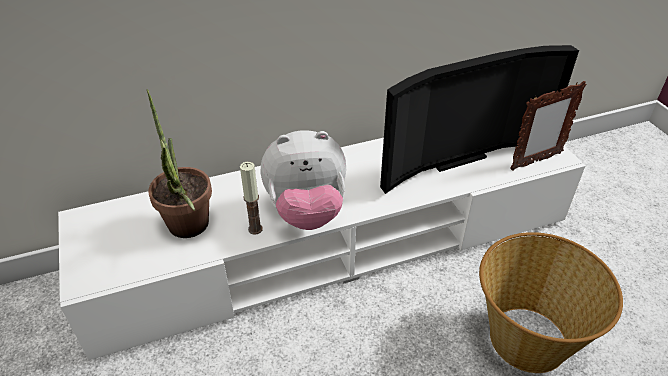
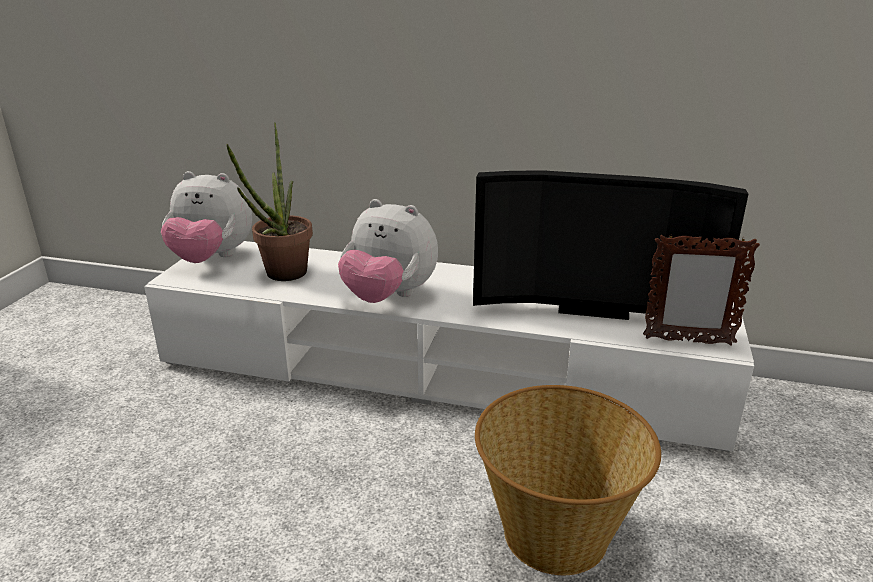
camera: 35 degrees right, 15 degrees down
(93, 239) = (212, 259): none -> plush toy
(255, 229) = (331, 293): candle -> none

